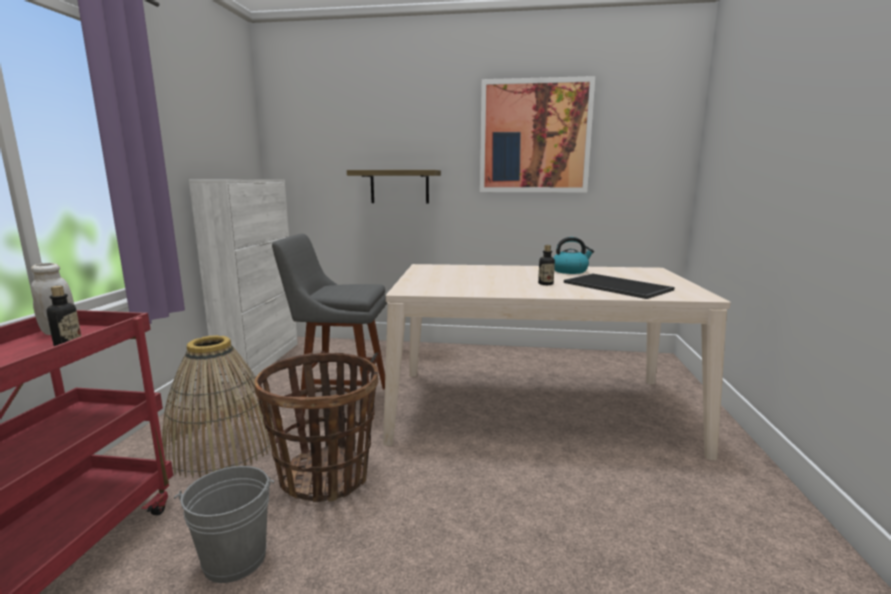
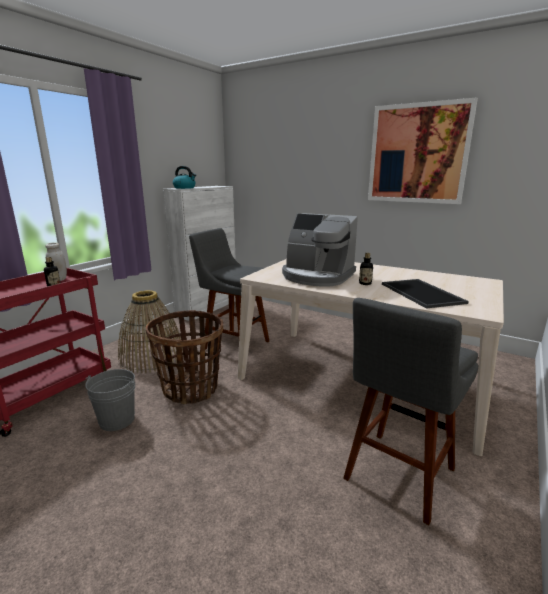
camera: 25 degrees right, 5 degrees up
(399, 187) = (310, 193): shelf -> none
(480, 283) = (317, 276): none -> coffee machine
(570, 271) = (406, 274): kettle -> kettle (185, 188)
(667, 509) = (397, 477): none -> grey stool

